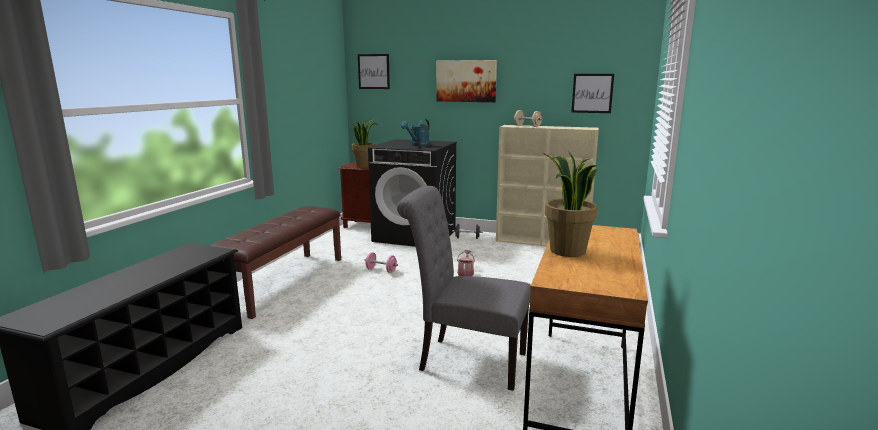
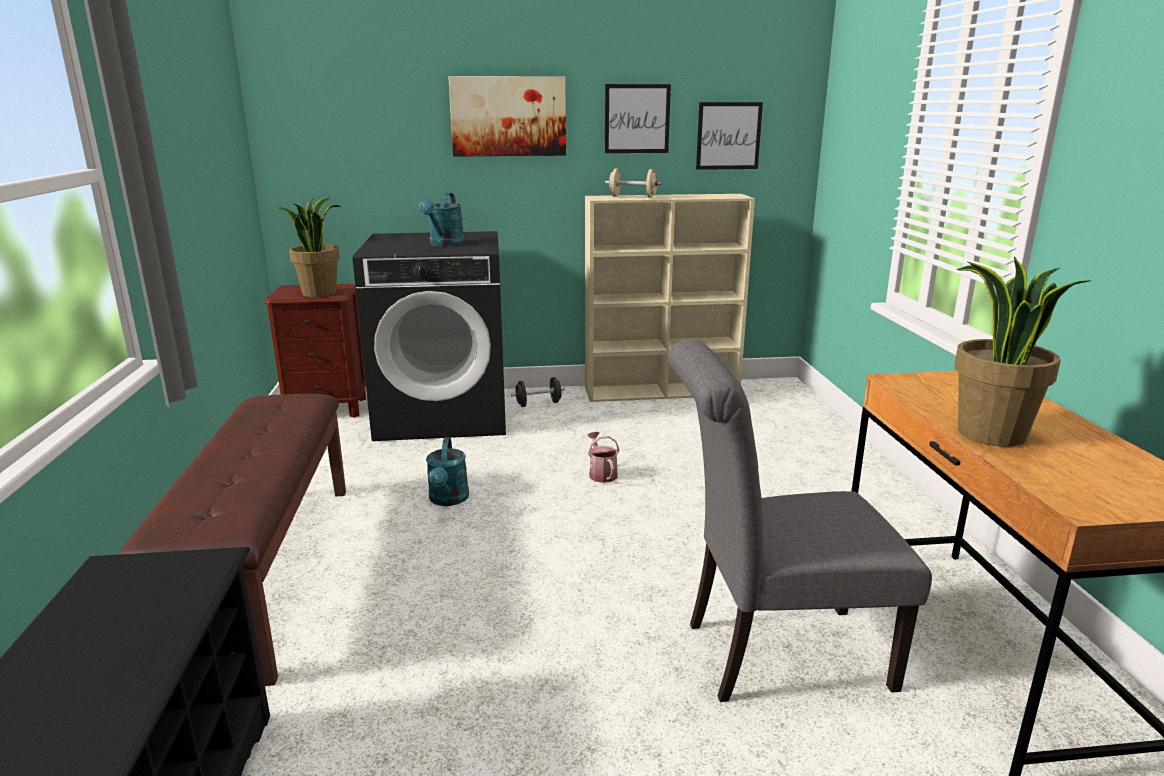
camera: 25 degrees left, 5 degrees up
(373, 71) = (311, 97): picture -> picture (637, 119)
(381, 270) = (448, 500): pink dumbbell -> turquoise watering can

